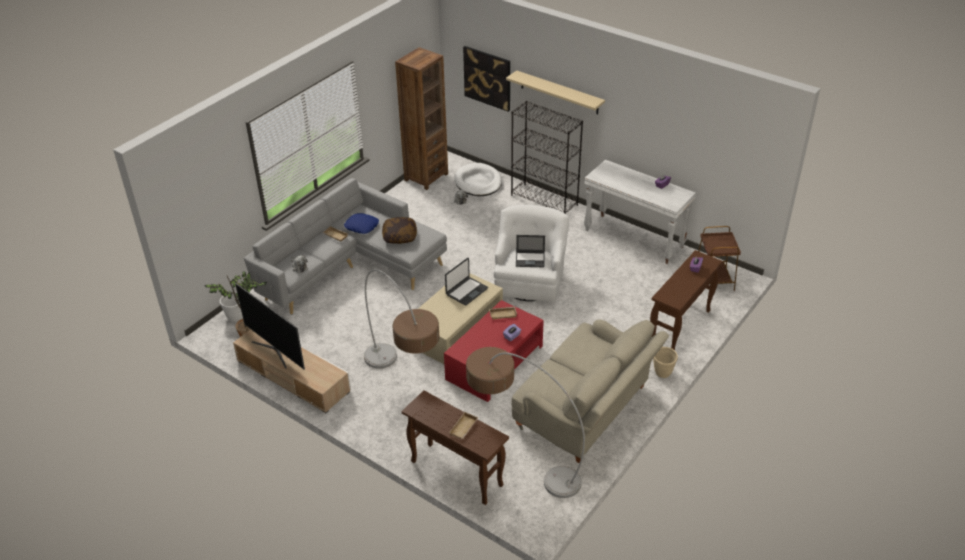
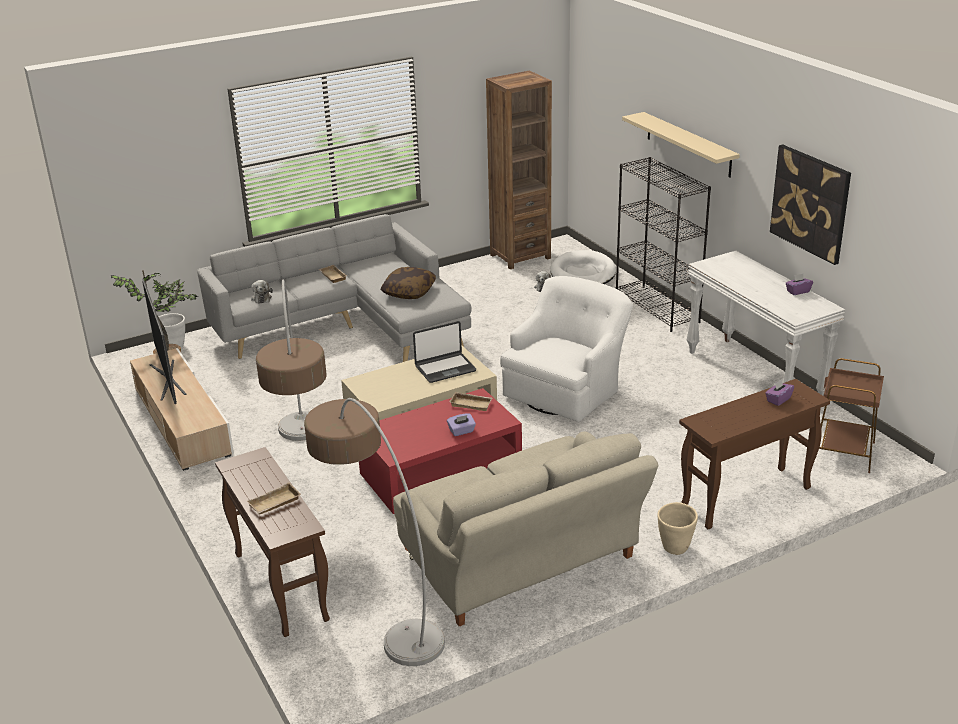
camera: 25 degrees right, 10 degrees down
(362, 226) = (372, 274): blue pillow -> none
(487, 78) = (613, 125): picture -> picture (810, 203)
(530, 259) = (558, 351): laptop -> none

